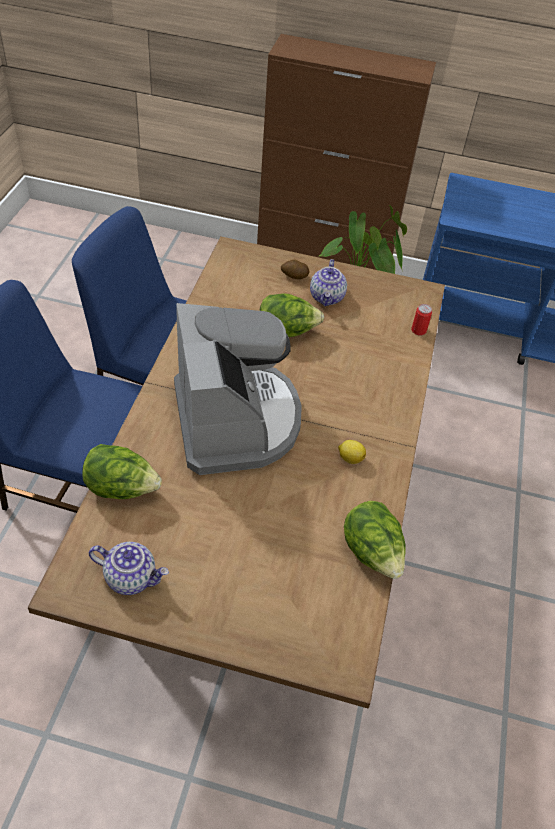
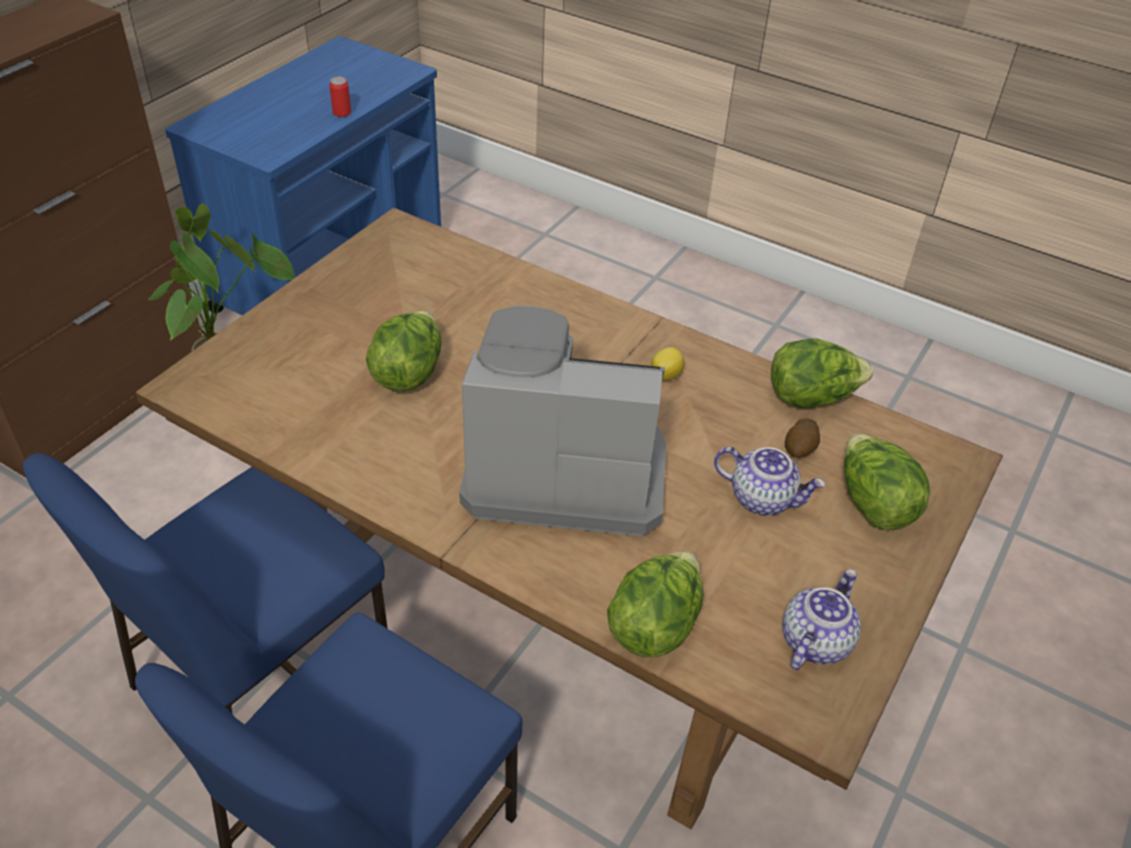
camera: 70 degrees left, 5 degrees down
(271, 604) = (873, 504): none -> lettuce
(294, 276) = (291, 335): potato -> potato (800, 449)
(327, 297) = (358, 315): teapot -> teapot (763, 498)
(418, 330) = (468, 254): can -> can (342, 113)

